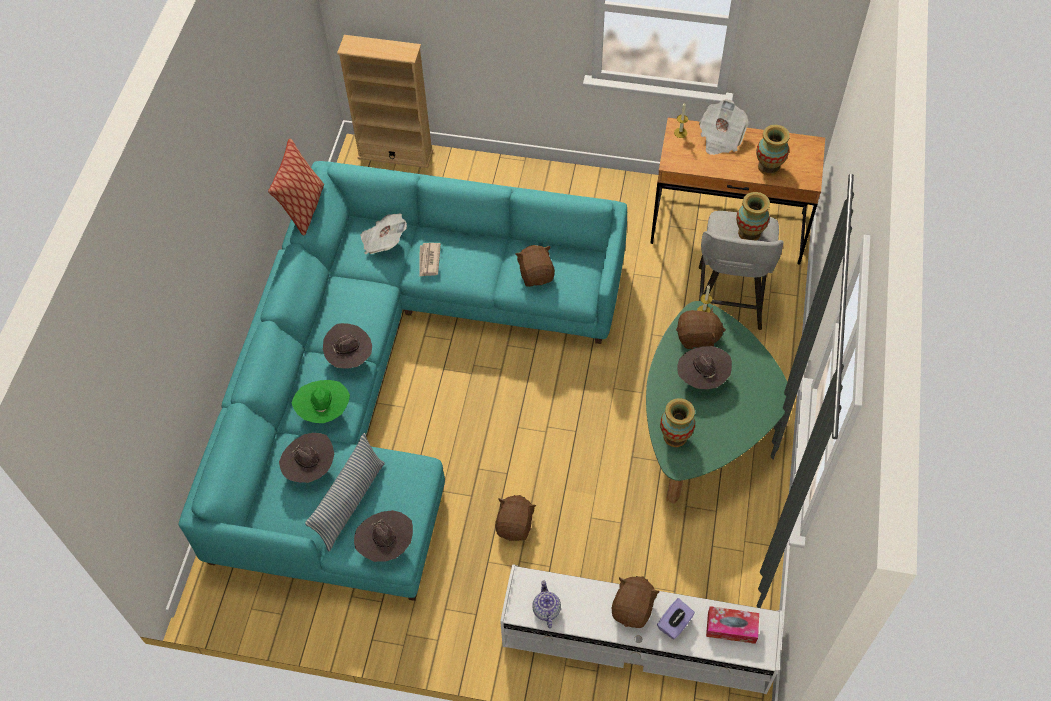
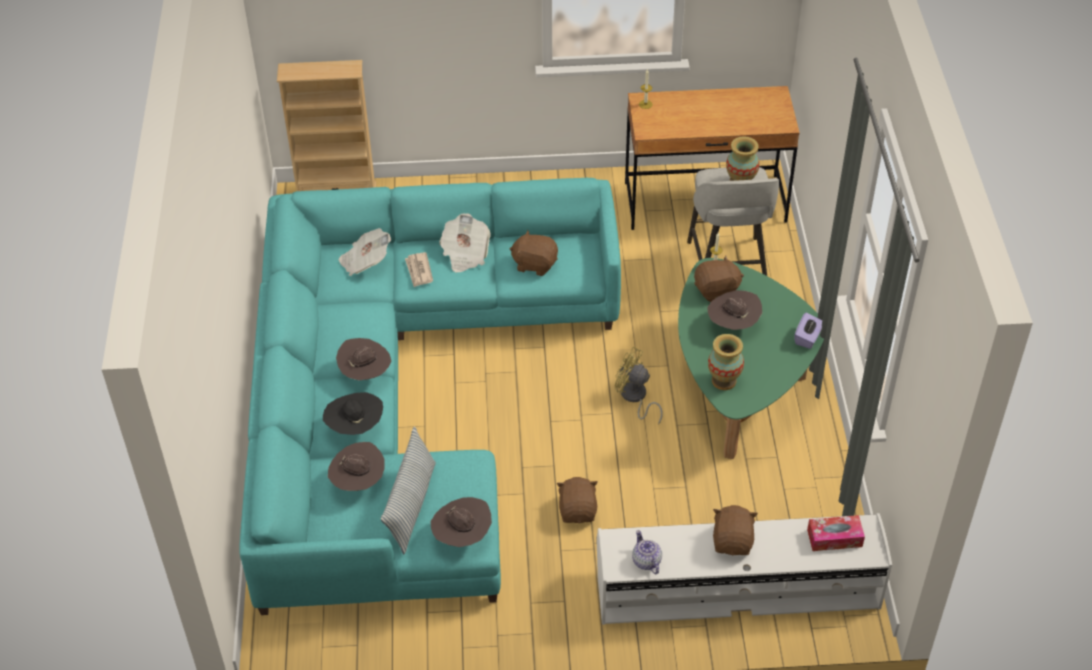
camera: 15 degrees left, 10 degrees down
(304, 209) = (278, 237): pillow -> none
(324, 411) = (355, 427): green hat -> black hat
(536, 274) = (535, 264): brown plush toy -> brown plush toy turned 45 degrees counterclockwise
(601, 420) = (635, 398): none -> yellow fan
(674, 624) = (778, 546): purple tissue box -> purple tissue box (807, 338)
(720, 138) = (686, 102): newspaper -> newspaper (465, 254)
(769, 167) = (742, 119): vase -> none

